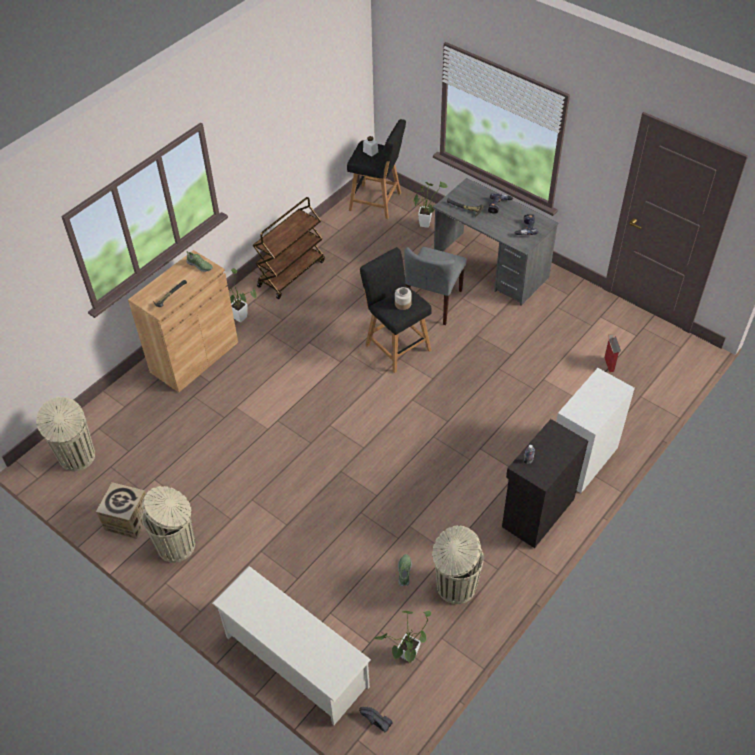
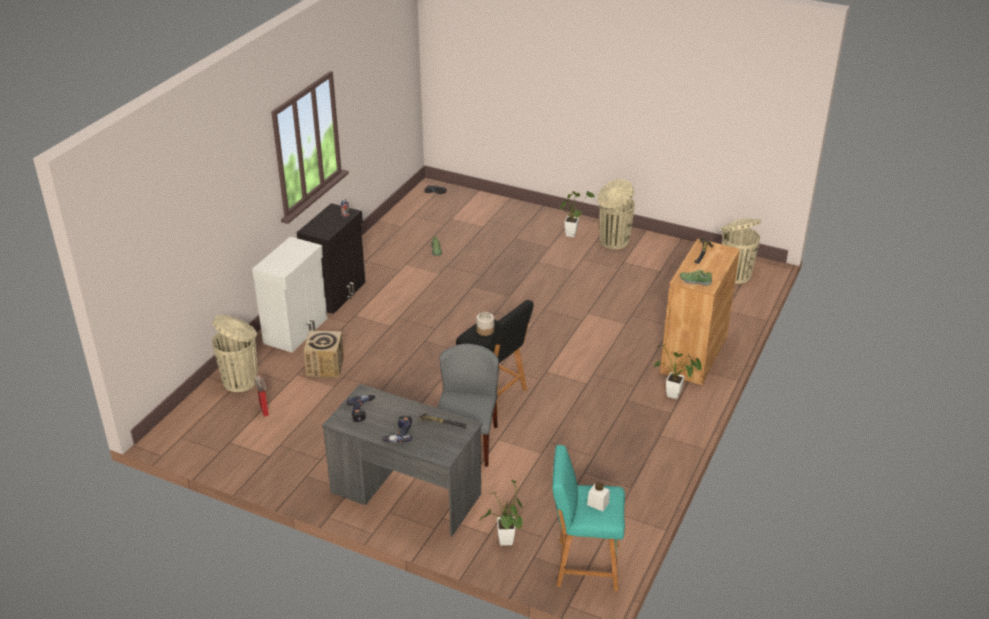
camera: 165 degrees right, 15 degrees down
(128, 520) = (661, 248): cardboard box -> cardboard box (325, 366)
(291, 273) = (646, 449): brown cart -> none
(295, 661) = (497, 206): white shoe rack -> none
(378, 202) = (583, 565): black stool -> turquoise stool
(406, 658) = (423, 216): potted plant -> potted plant (571, 233)
(455, 586) = (396, 249): beige trash can -> beige trash can (241, 380)

